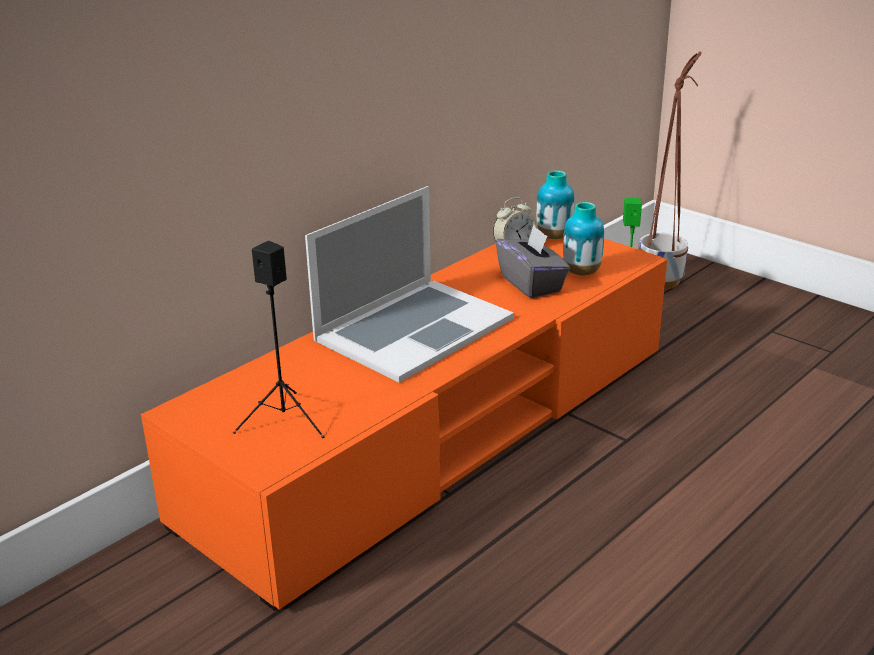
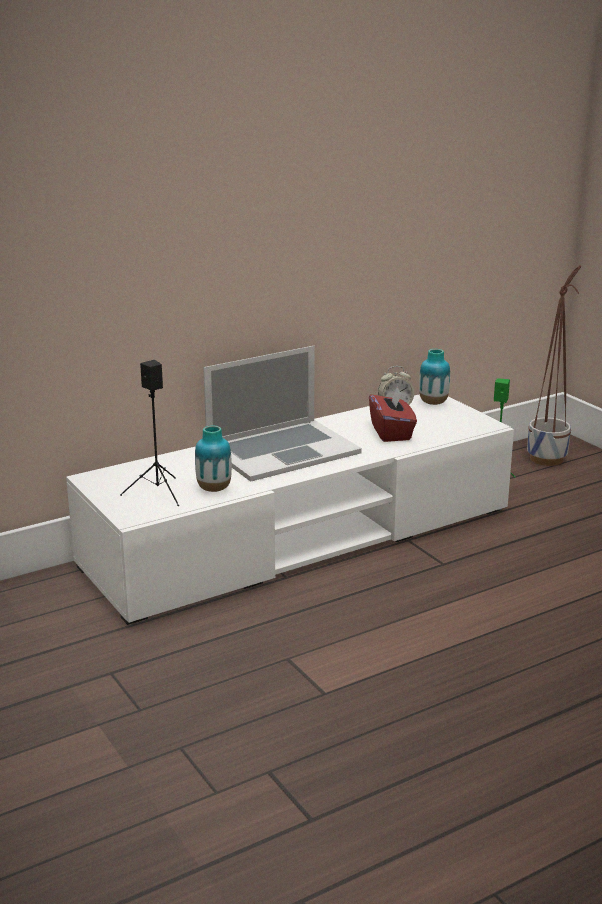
camera: 15 degrees right, 5 degrees down
(438, 432) = (301, 538): orange tv stand -> white tv stand
(531, 284) = (391, 432): grey tissue box -> red tissue box
(581, 272) = (437, 429): vase -> vase (214, 489)

